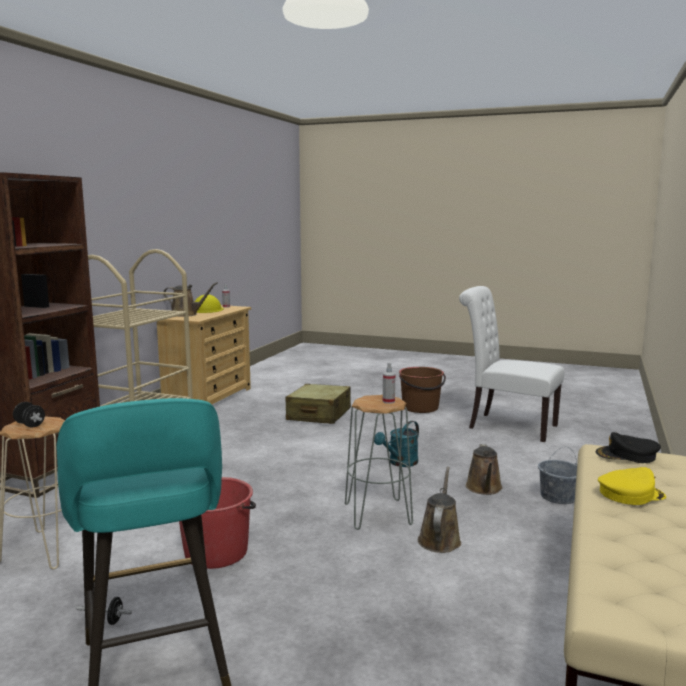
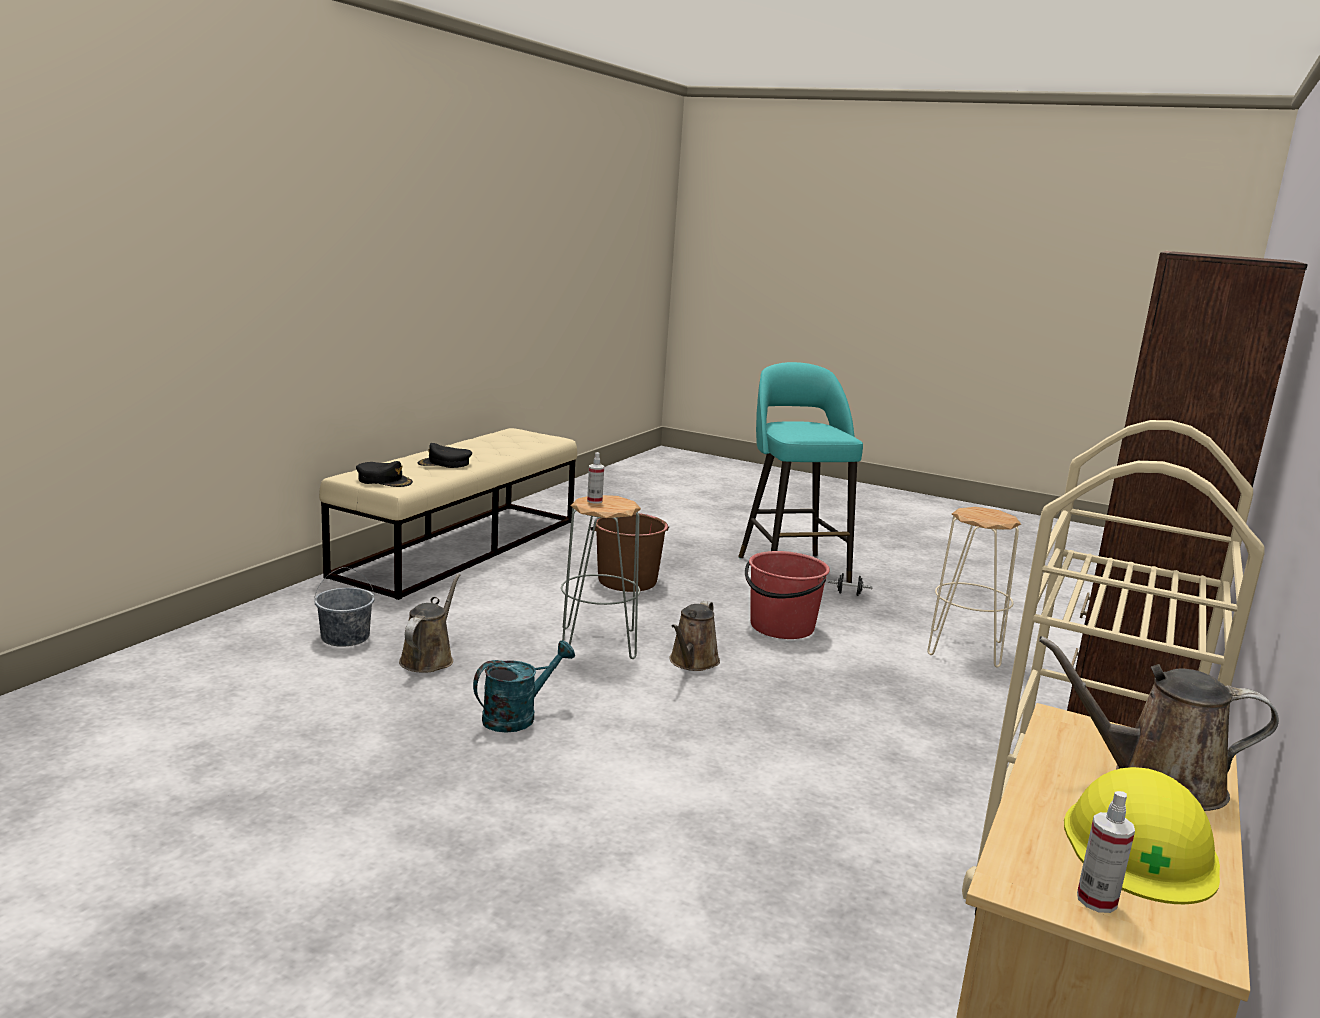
camera: 175 degrees left, 5 degrees up
(30, 425) = (989, 514): black dumbbell -> none
(319, 415) = (633, 914): beige suitcase -> none
(420, 408) = (304, 920): brown bucket -> brown bucket (627, 581)
(439, 539) = (544, 613): brown watering can -> brown watering can (692, 662)
(507, 426) = (180, 797): white chair -> none
(630, 494) = (445, 463): yellow cap -> black cap

